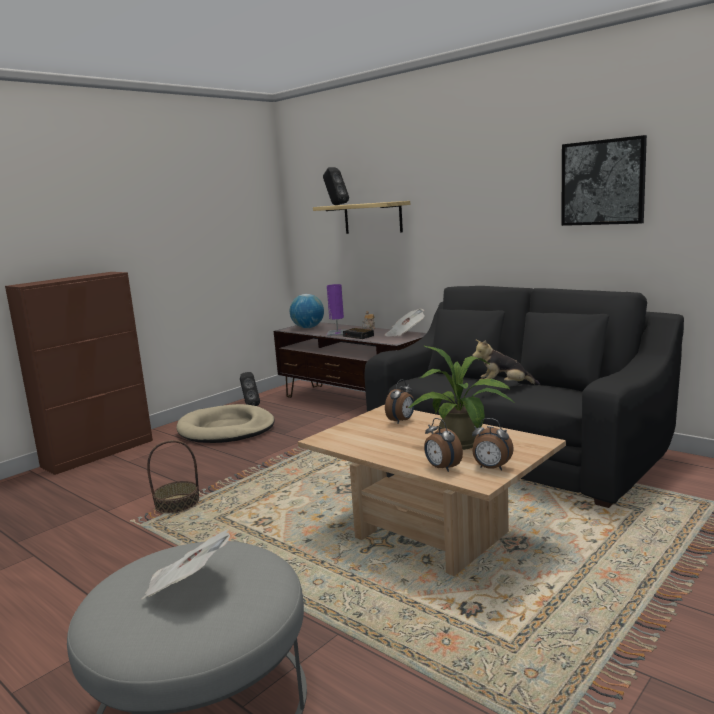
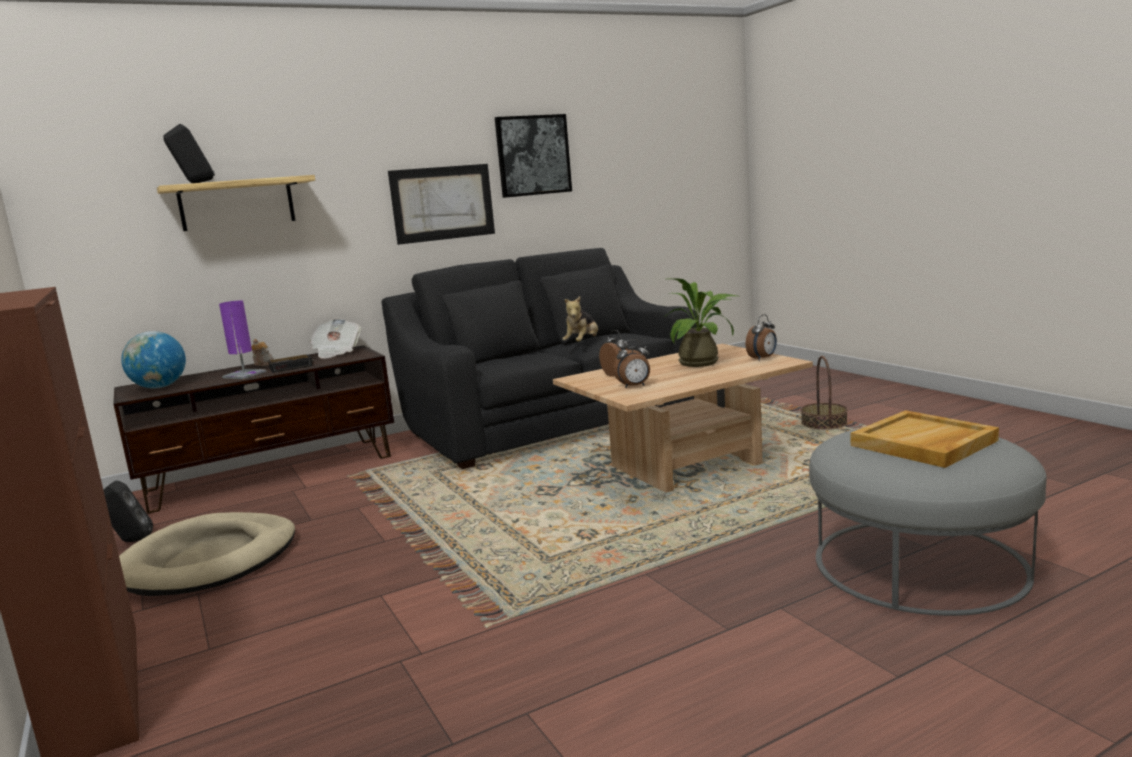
camera: 70 degrees left, 0 degrees up
(177, 504) = (466, 592): basket -> basket (823, 423)
(188, 586) = (923, 443): newspaper -> beige tray
(442, 468) = (751, 368): alarm clock -> alarm clock (634, 386)
(506, 227) = (443, 203): none -> picture

